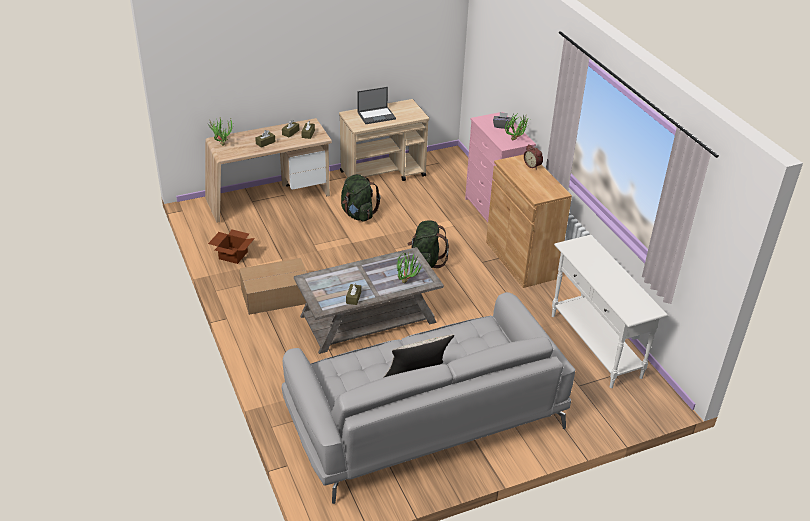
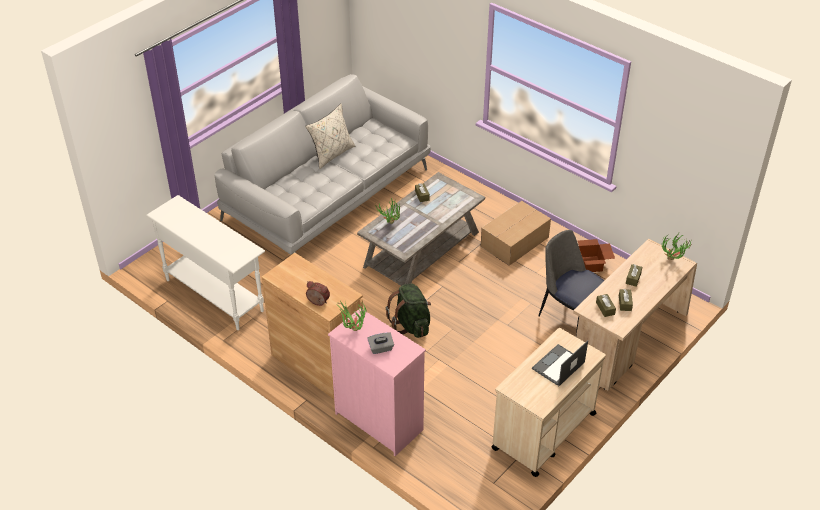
camera: 155 degrees right, 5 degrees up
(293, 226) = (569, 316): none -> chair
(358, 214) = (521, 357): green backpack -> none

